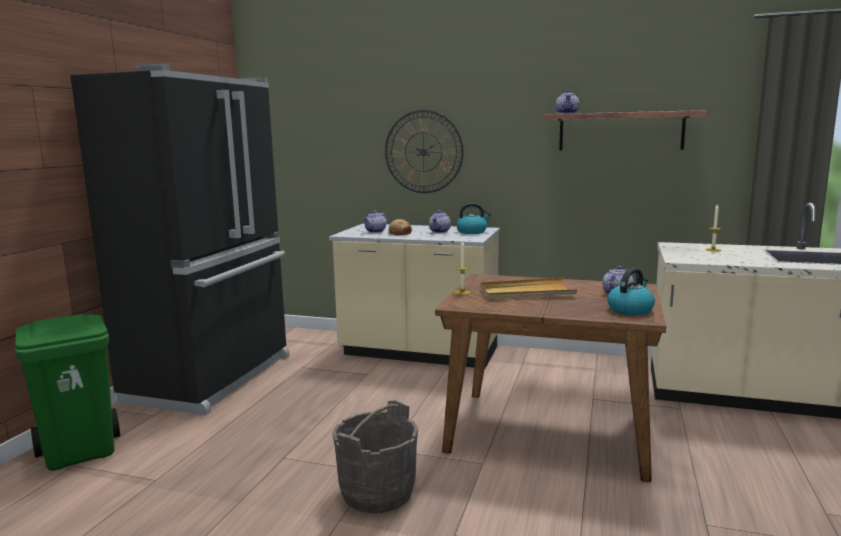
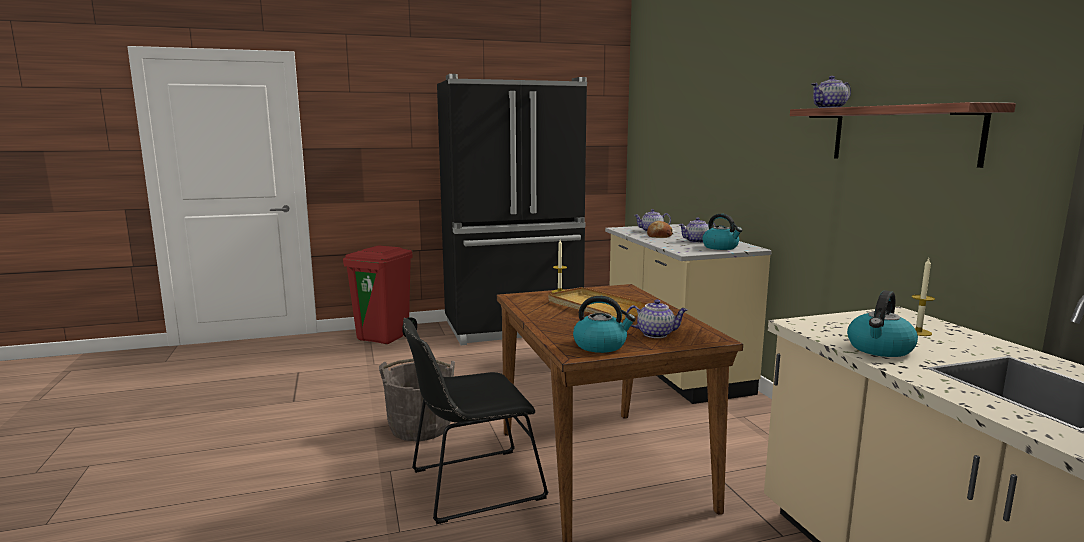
camera: 55 degrees right, 0 degrees up
(81, 452) = (384, 337): green trash can -> red trash can
(423, 152) = (725, 152): wall clock -> none
(526, 496) = (471, 485): none -> black chair
(741, 260) = (880, 349): none -> kettle

